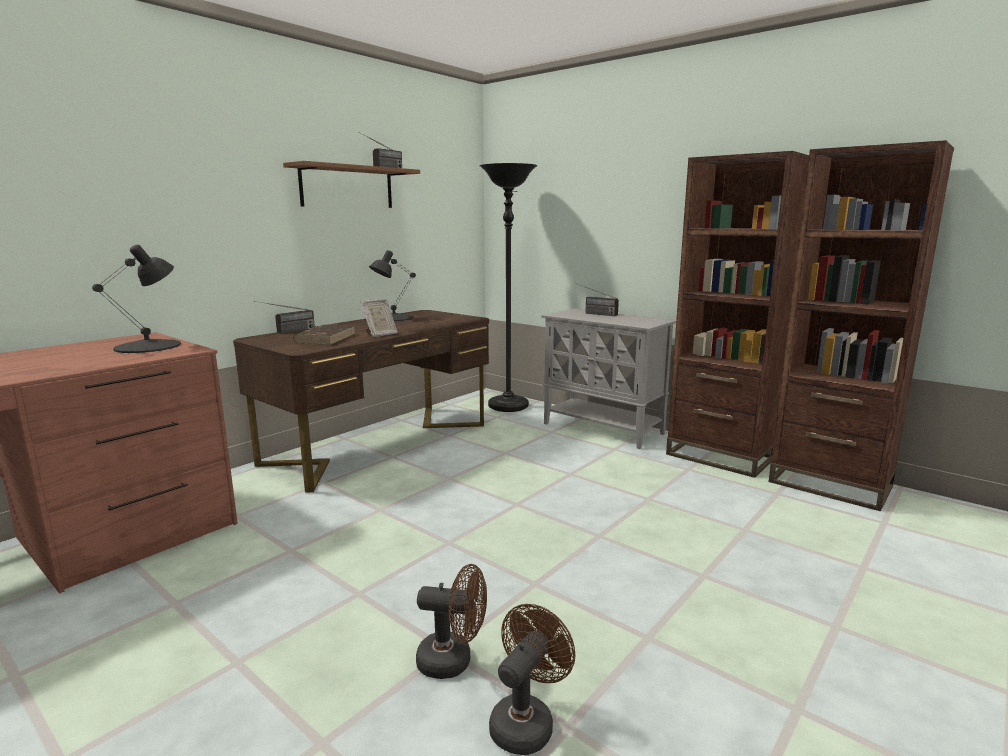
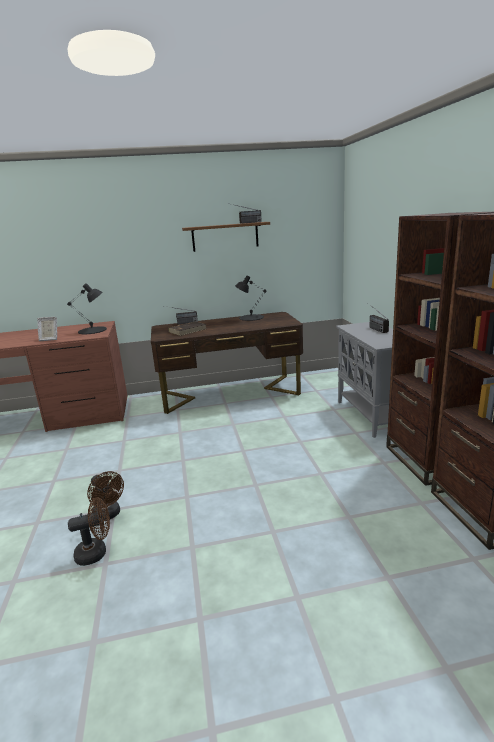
camera: 40 degrees right, 5 degrees up
(380, 334) = (215, 331): picture frame -> picture frame (49, 339)
(508, 406) = (335, 384): black floor lamp -> none

